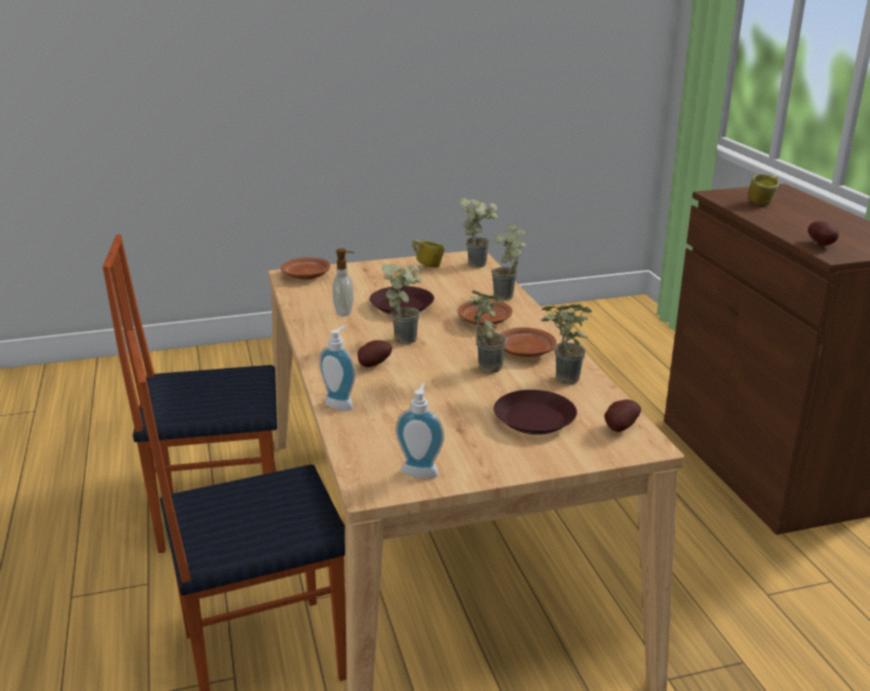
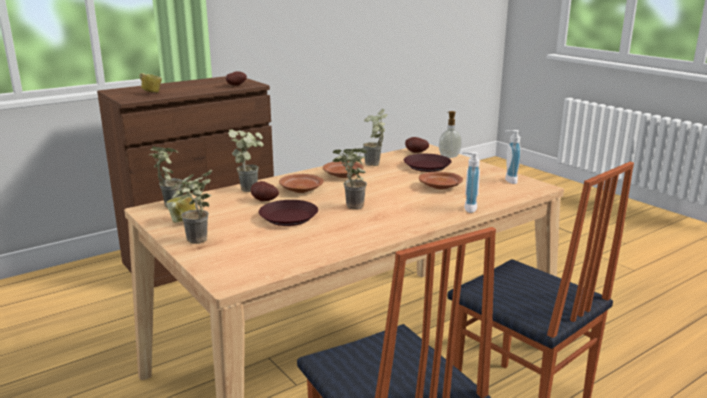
camera: 110 degrees left, 5 degrees down
(305, 276) = (230, 272): brown plate -> brown plate (441, 187)
(345, 312) = (317, 235): soap dispenser -> soap dispenser (449, 156)
(373, 365) = (404, 209): potato -> potato (263, 201)
(483, 367) = (376, 182): potted plant -> potted plant (195, 243)

